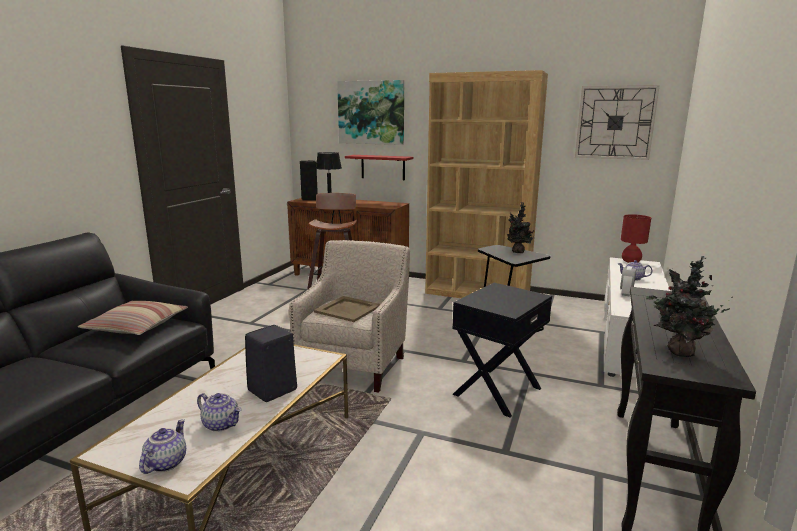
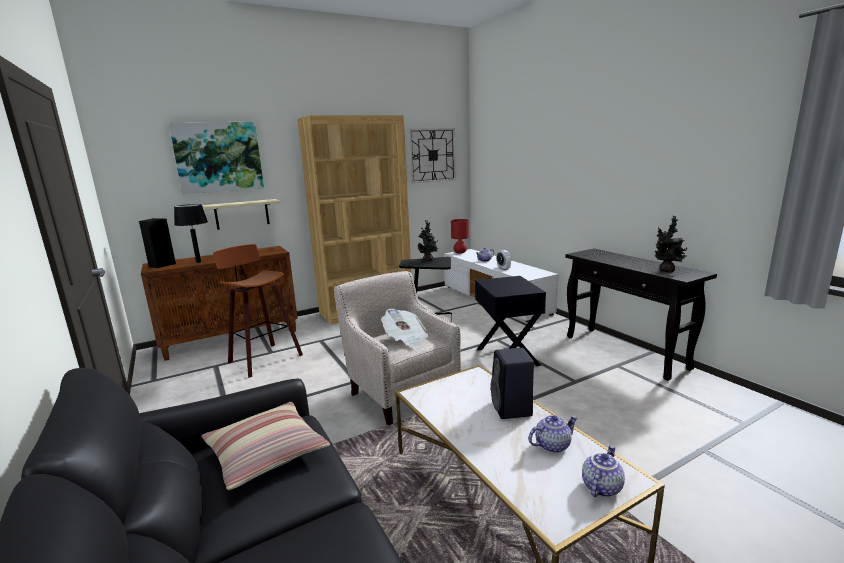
camera: 50 degrees left, 0 degrees up
(165, 463) = (600, 486): teapot -> teapot turned 75 degrees clockwise
(348, 309) = (405, 339): beige tray -> newspaper
(383, 167) = (242, 214): red shelf -> beige shelf

